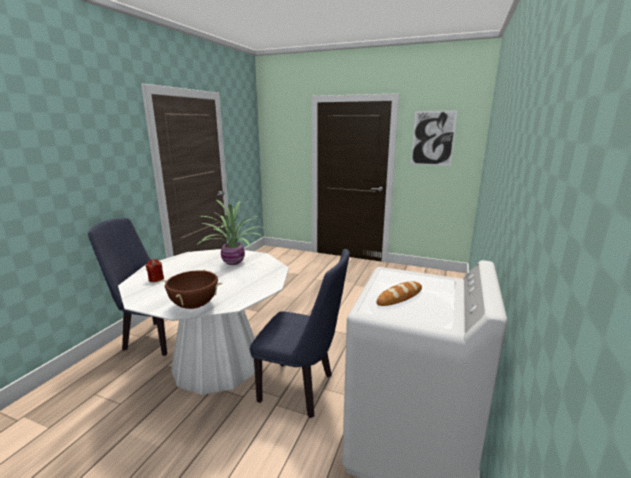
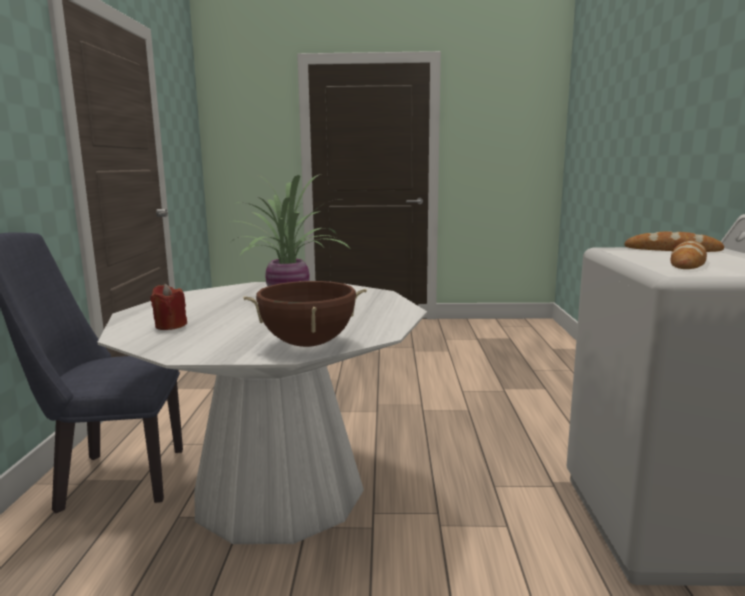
camera: 20 degrees left, 5 degrees down
(302, 389) = (463, 494): blue chair -> none
(422, 278) = (672, 250): none -> bread
(433, 138) = (494, 118): picture -> none

